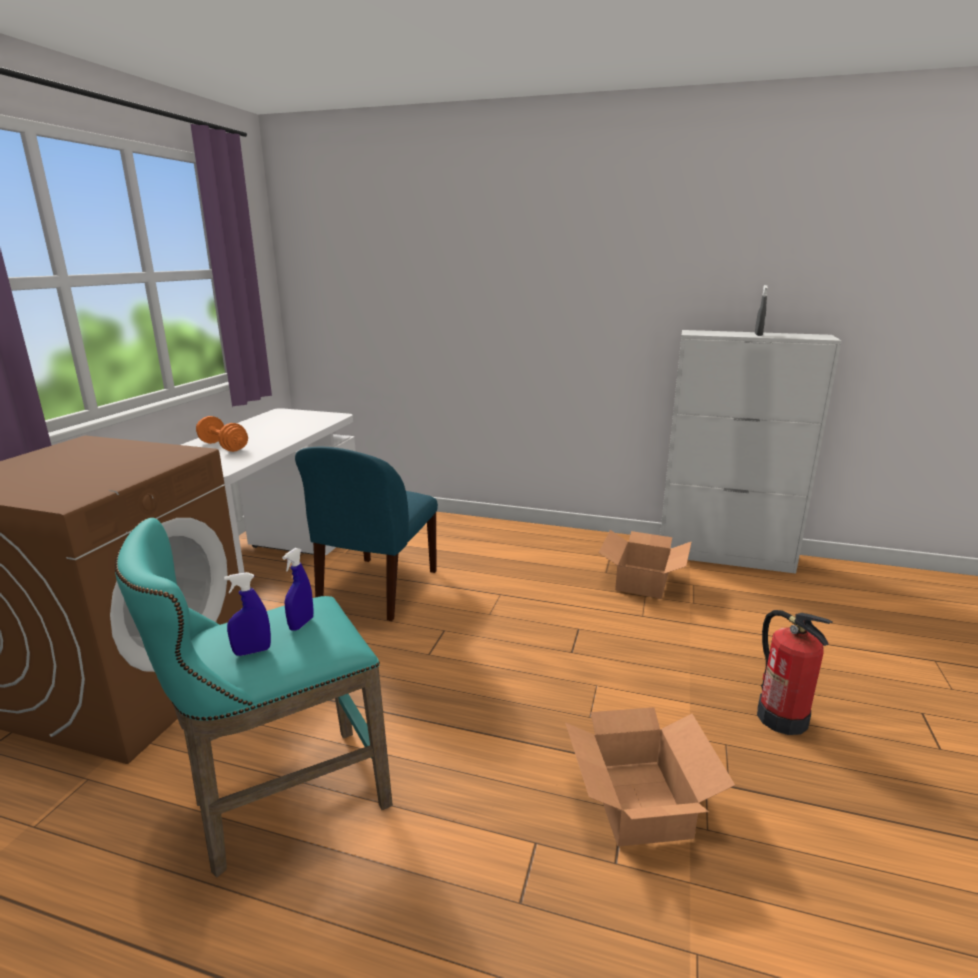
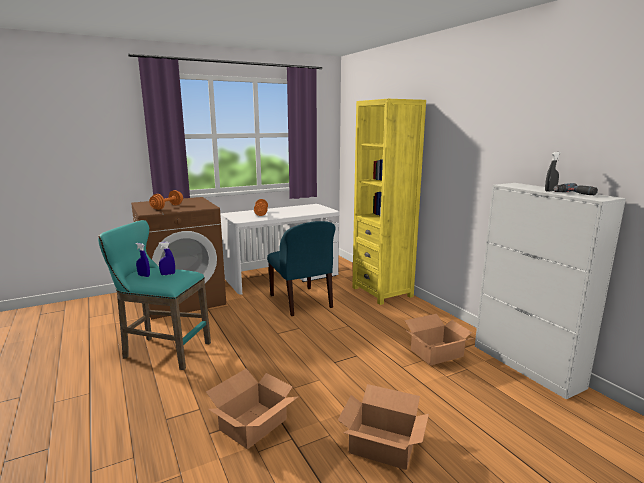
camera: 45 degrees right, 5 degrees down
(77, 476) = (167, 207): none -> orange dumbbell
(377, 589) = (301, 302): blue chair -> blue chair turned 90 degrees counterclockwise
(459, 529) = (382, 292): none -> yellow bookcase
(781, 717) = (382, 446): fire extinguisher -> cardboard box
(787, 335) = (574, 193): none -> power drill

